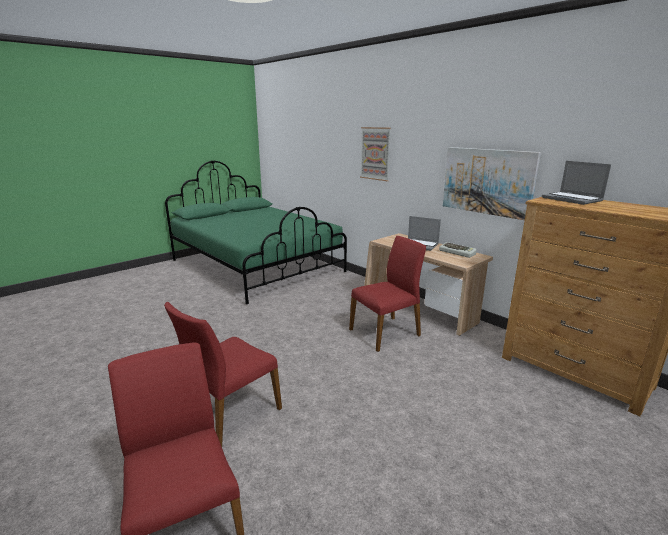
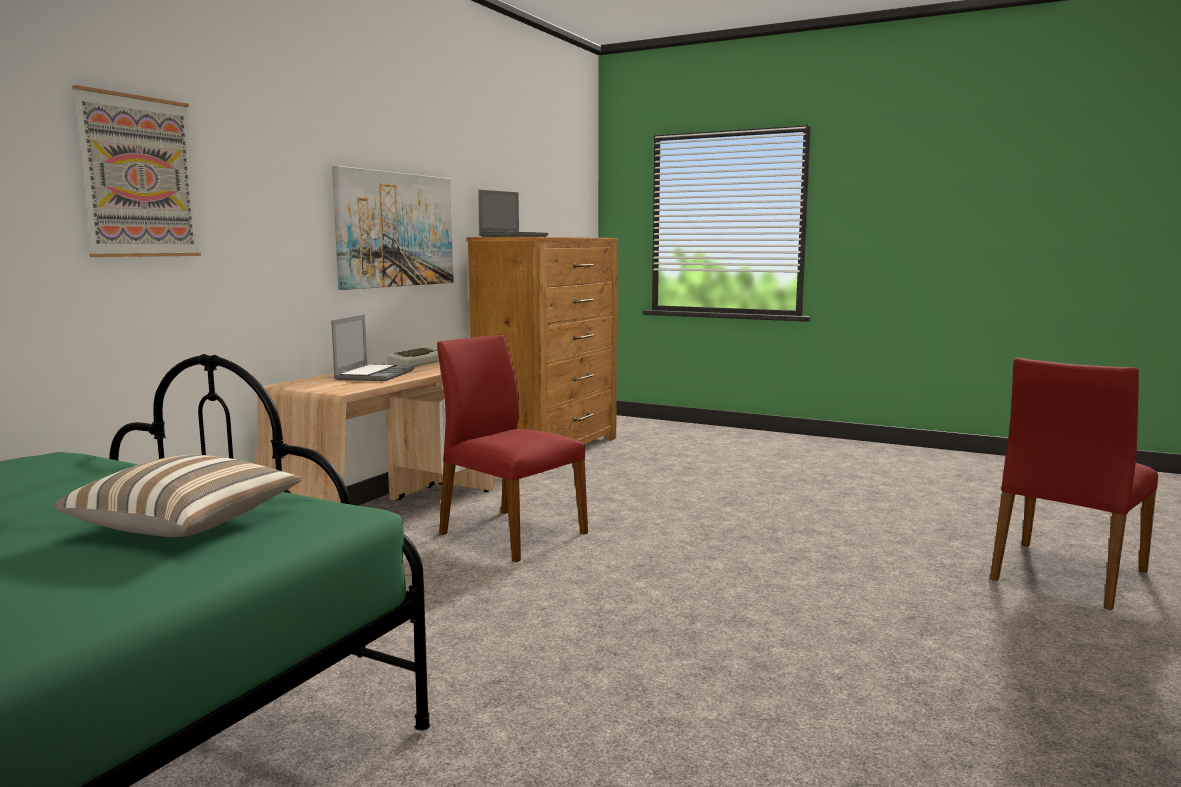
camera: 110 degrees left, 10 degrees down
(230, 414) = (894, 603): red chair -> none
(254, 235) = (188, 524): none -> pillow

